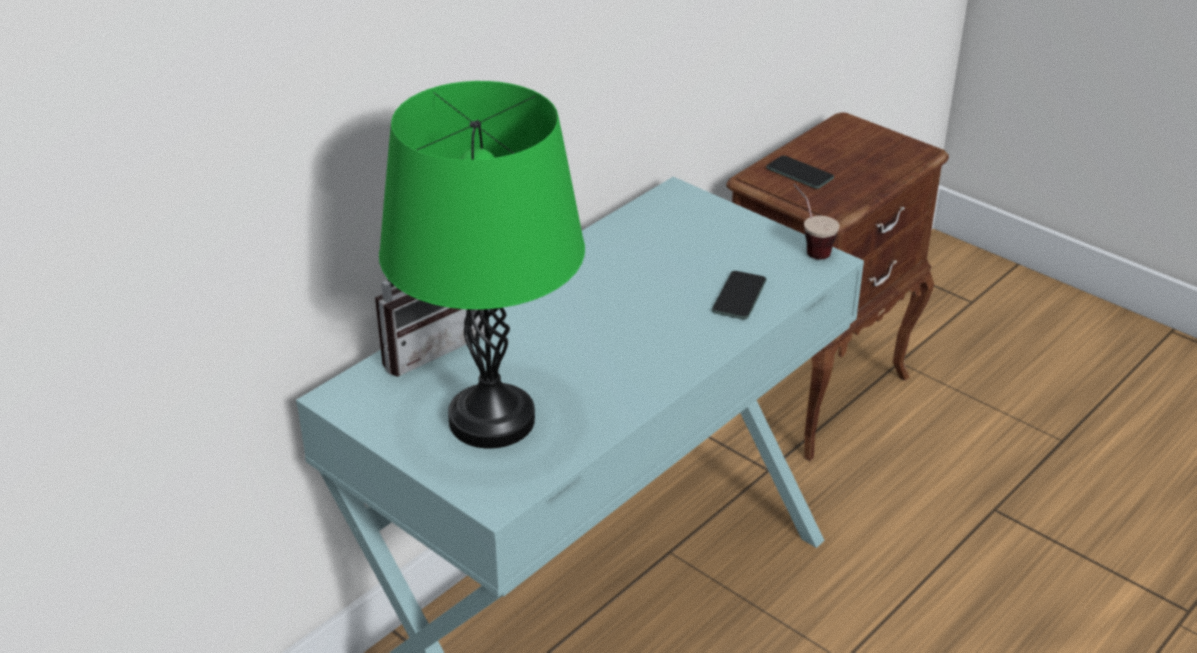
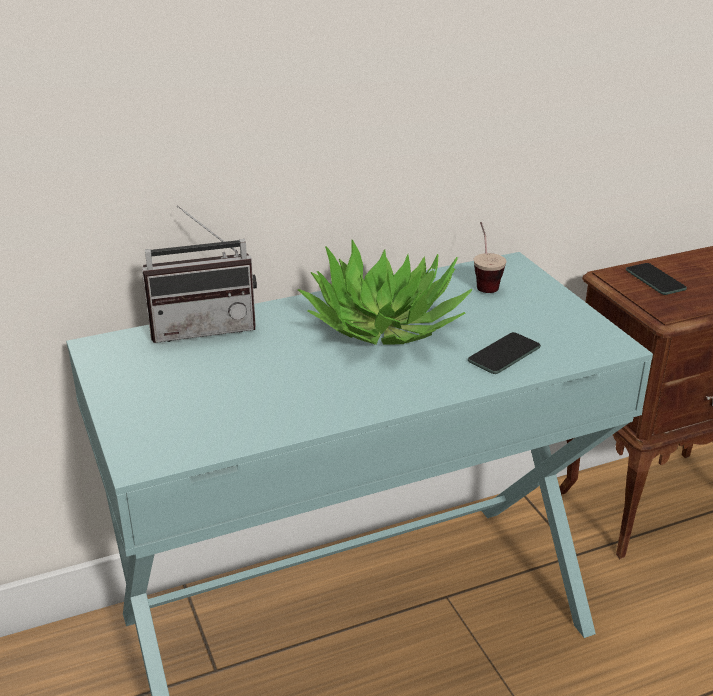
camera: 25 degrees right, 5 degrees down
(491, 420) = (198, 396): green table lamp -> none
(606, 292) = (385, 323): none -> potted plant
(809, 247) = (604, 330): cup -> cup (484, 282)

